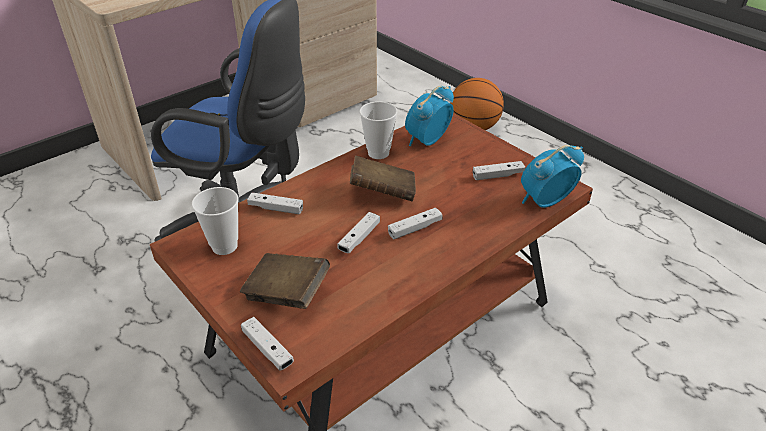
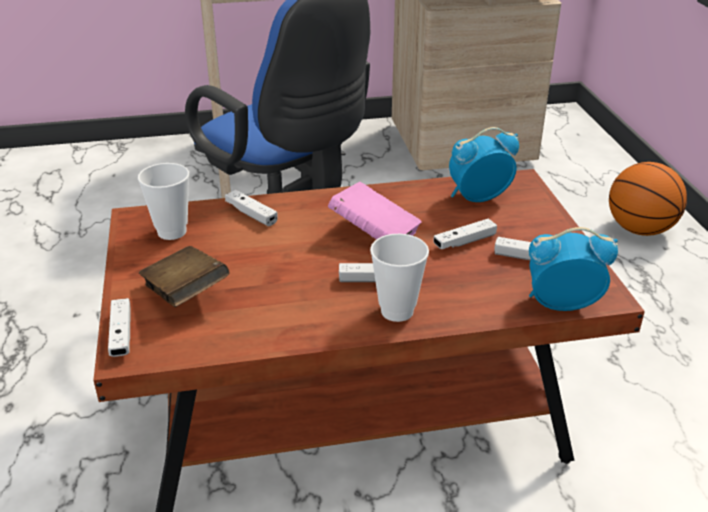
camera: 30 degrees right, 5 degrees down
(359, 238) = (306, 269): white game controller -> white game controller (464, 242)
(378, 153) = (409, 194): cup -> cup (397, 311)
(383, 193) = (374, 234): brown book -> pink book

